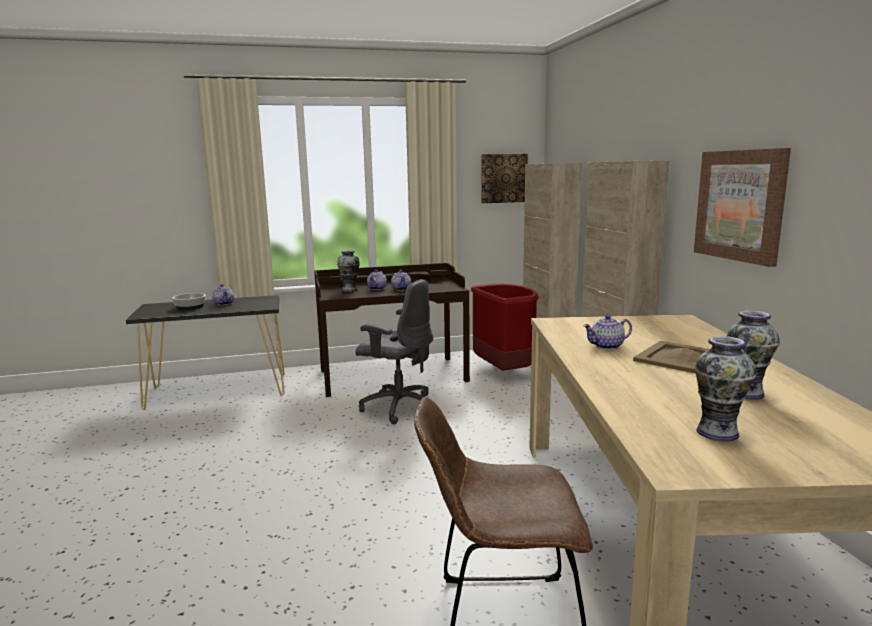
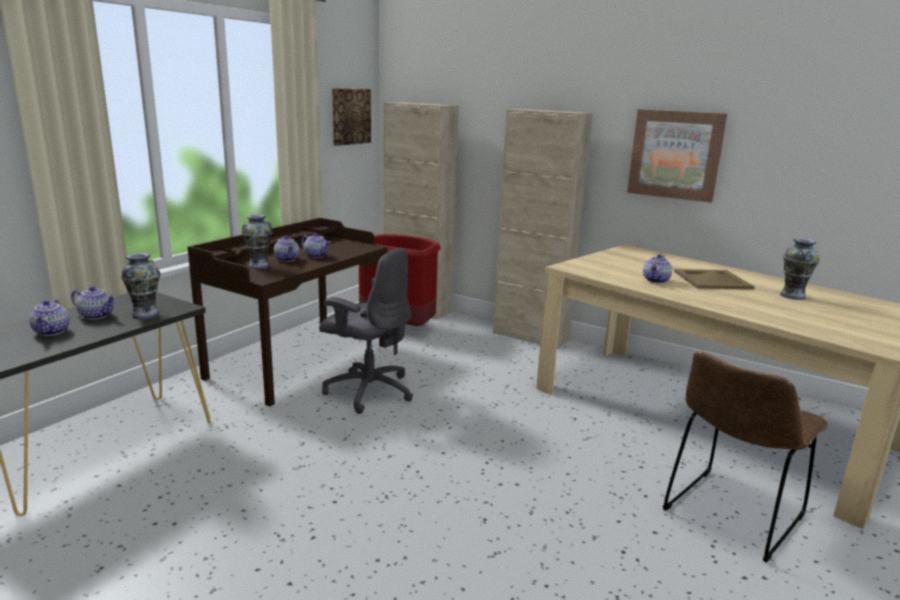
camera: 45 degrees left, 5 degrees up
(190, 307) = (52, 332): bowl -> teapot
(398, 407) = (368, 390): grey office chair -> grey office chair turned 45 degrees clockwise
(717, 432) = (845, 323): vase -> vase (145, 314)

